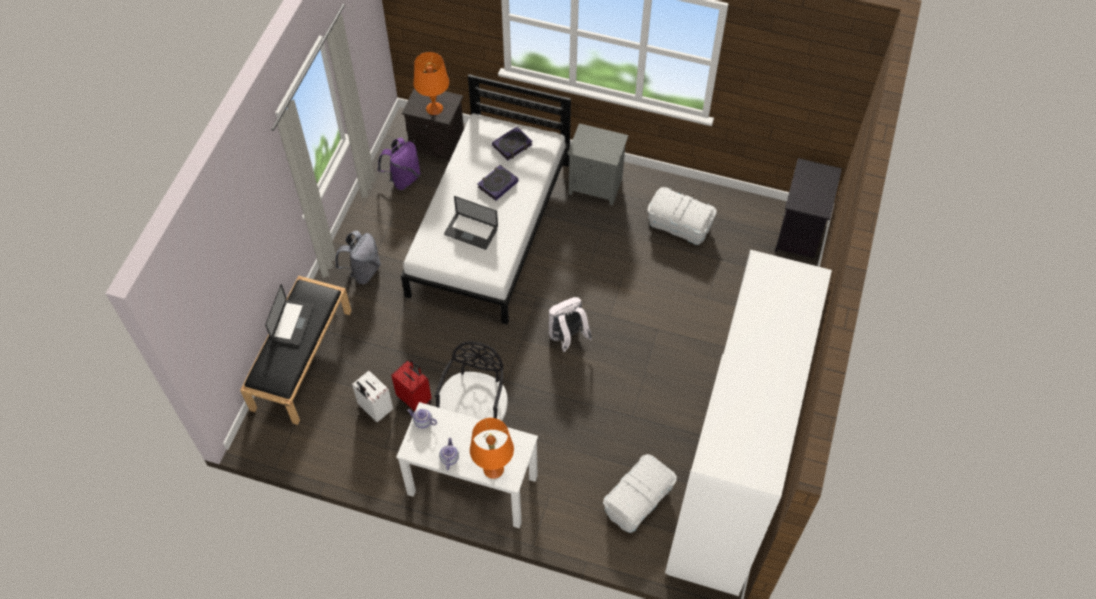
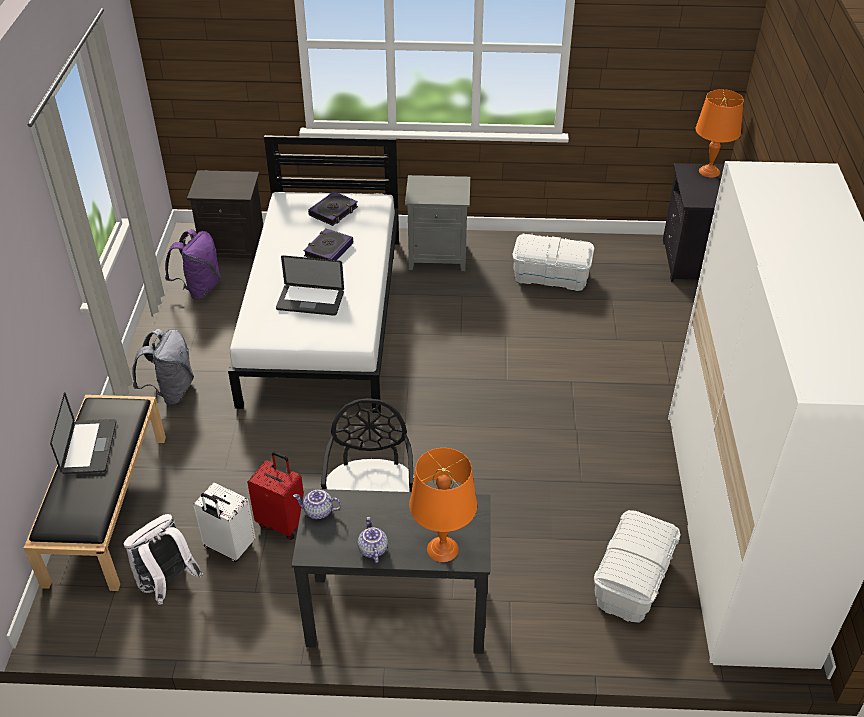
camera: 15 degrees left, 15 degrees down
(434, 108) = (227, 187): orange table lamp -> orange table lamp (709, 171)
(472, 485) = (396, 612): white desk -> black desk
(567, 337) = (462, 411): white backpack -> white backpack (167, 584)

